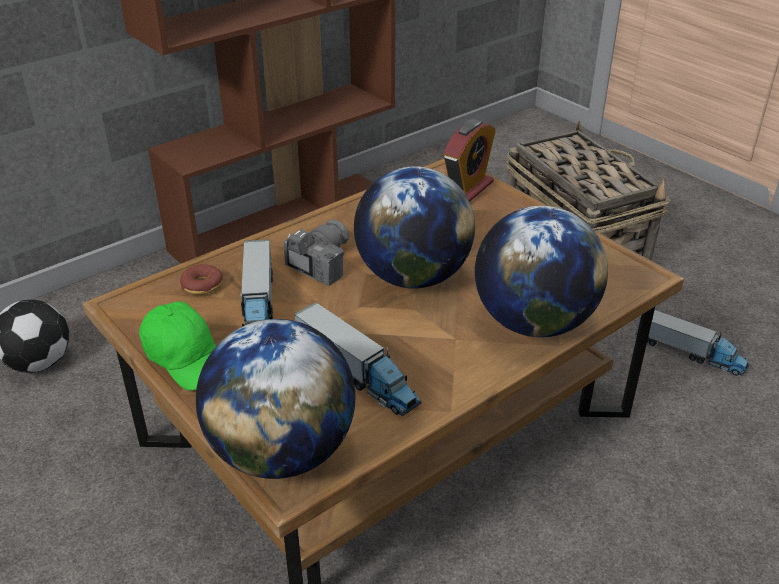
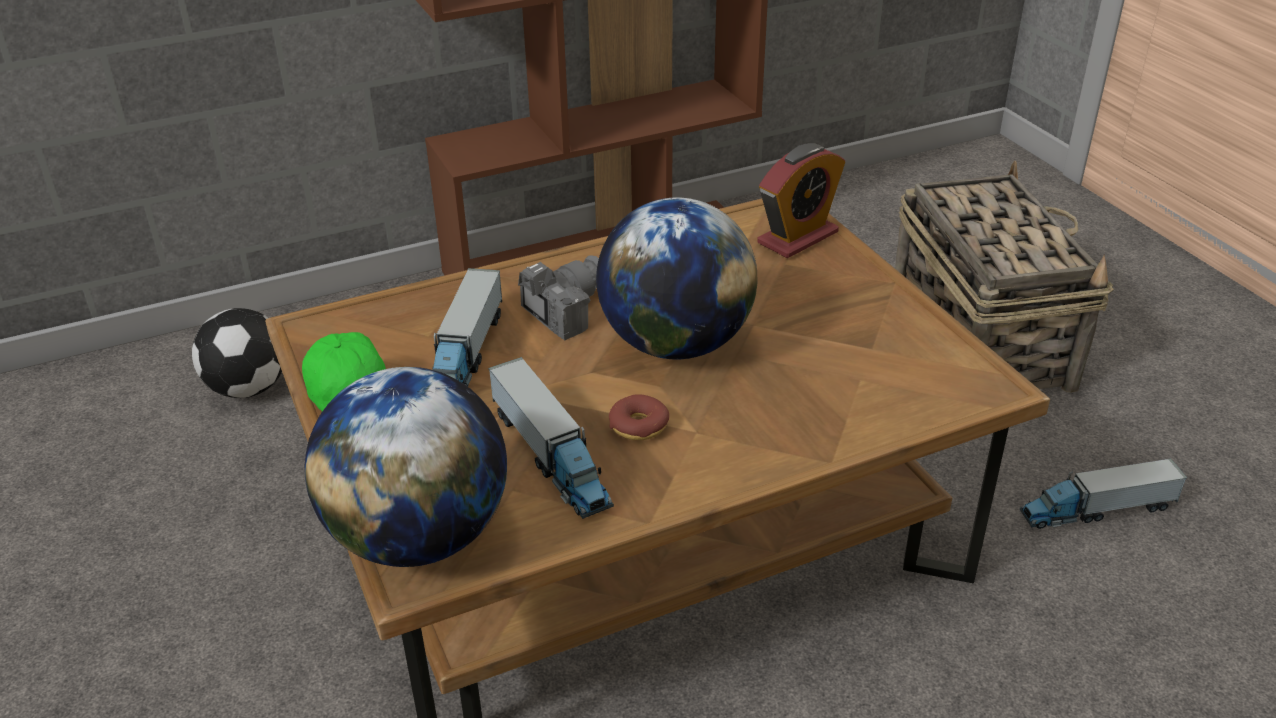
camera: 15 degrees right, 0 degrees up
(202, 285) = (411, 318): donut -> donut (638, 426)
(533, 323) = (808, 427): globe -> none
(689, 353) = (1097, 510): toy truck -> toy truck turned 120 degrees clockwise

